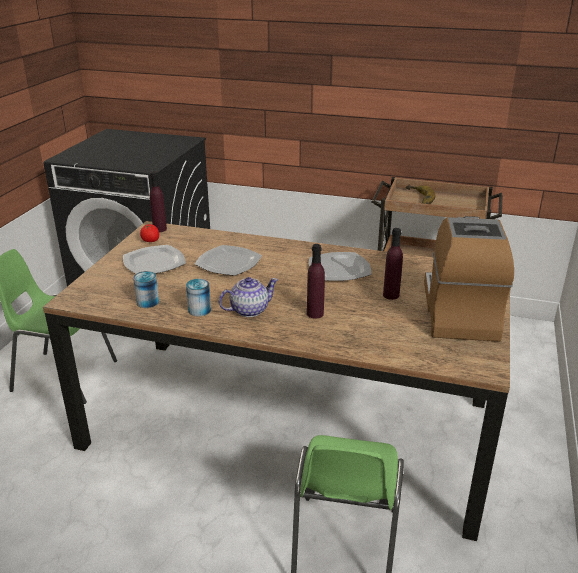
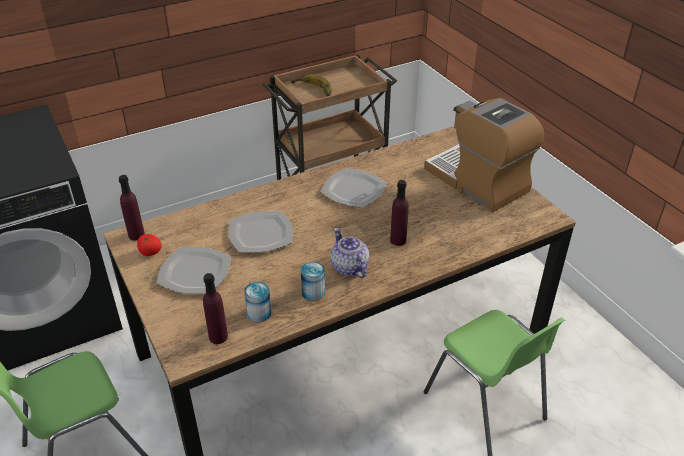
camera: 45 degrees left, 10 degrees up
(248, 310) = (349, 268): teapot -> teapot turned 45 degrees counterclockwise
(391, 295) = (421, 193): purple bottle -> purple bottle (218, 337)

